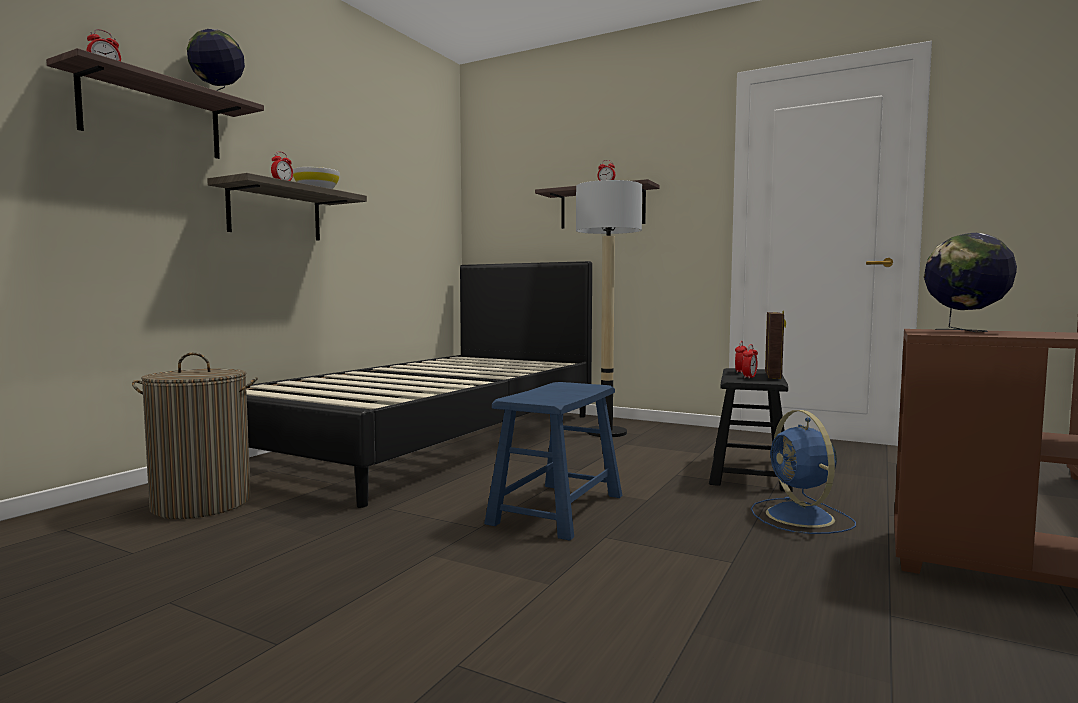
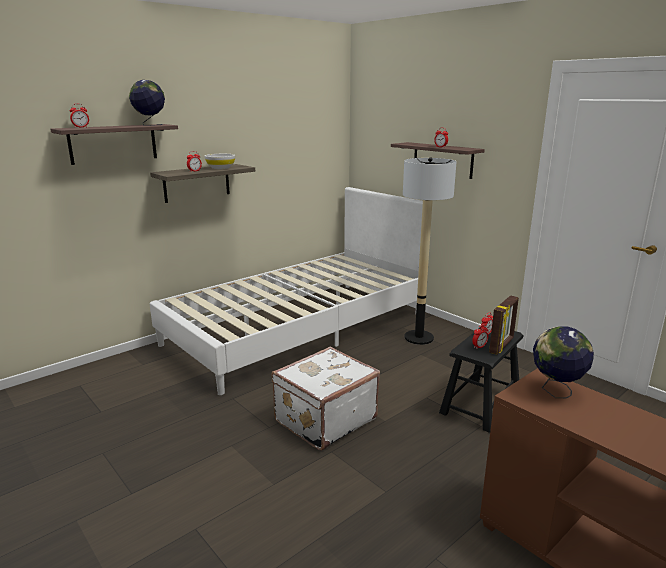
camera: 20 degrees right, 15 degrees up
(202, 503) = (146, 375): laundry basket -> none
(432, 439) = (299, 328): black bed -> white bed
(558, 509) = (324, 419): blue stool -> white suitcase
(801, 517) = (469, 461): blue fan -> none

